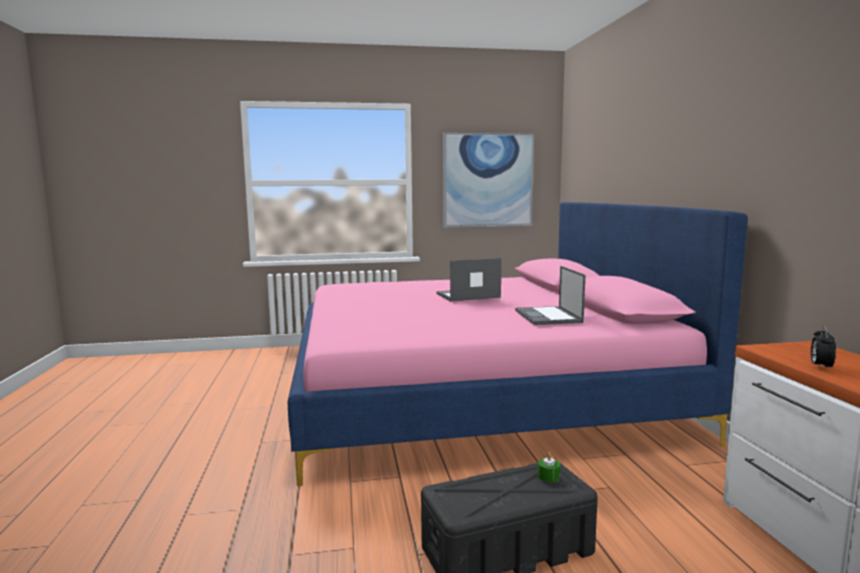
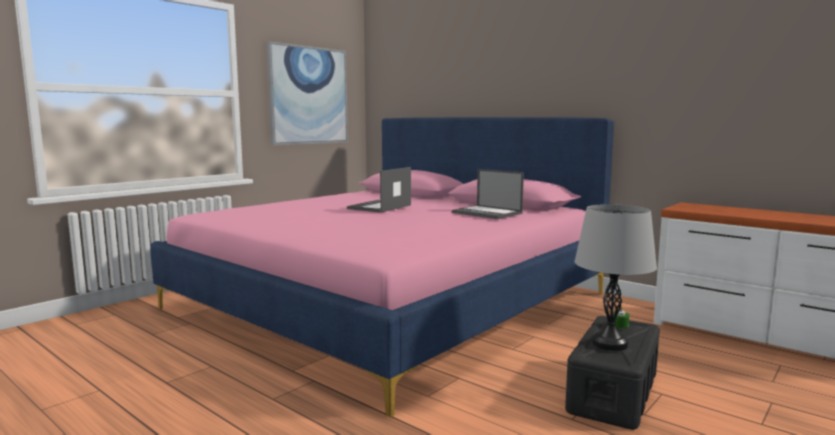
camera: 40 degrees left, 0 degrees up
(489, 490) = (609, 343): none -> grey table lamp
(820, 367) = (725, 212): alarm clock -> none

